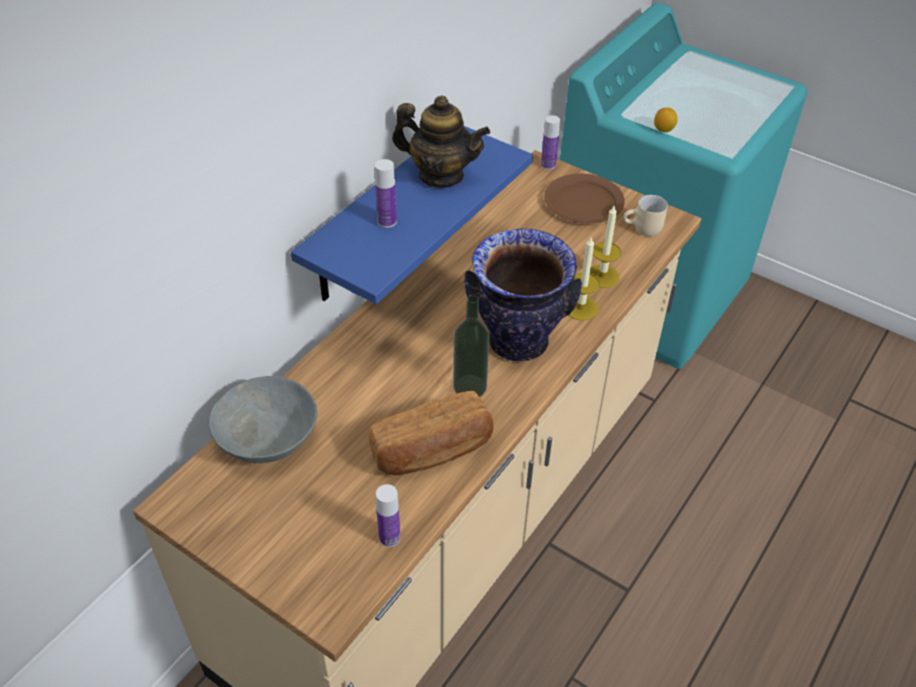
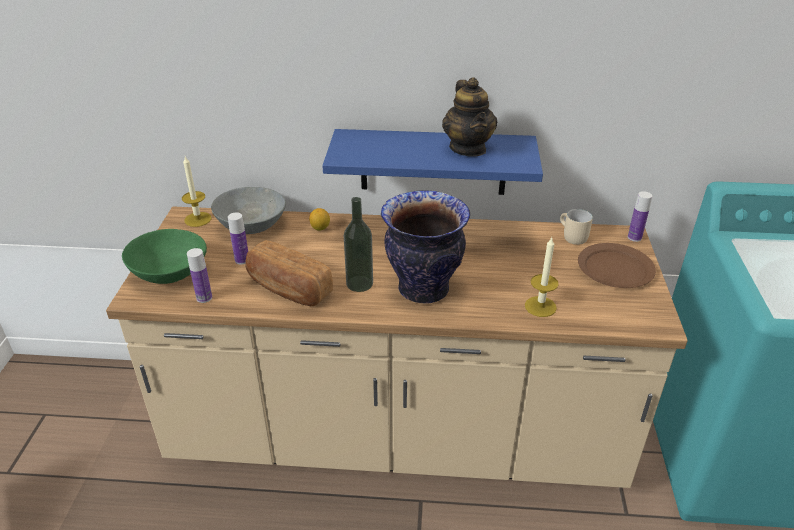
camera: 60 degrees right, 10 degrees down
(306, 560) = (168, 273): none -> green bowl
(387, 221) = (397, 146): bottle -> bottle (242, 260)
(580, 308) = (491, 307): candle -> candle (198, 219)
(643, 230) = (624, 310): beige mug -> beige mug (571, 237)
(663, 129) = (750, 266): lemon -> lemon (320, 228)

